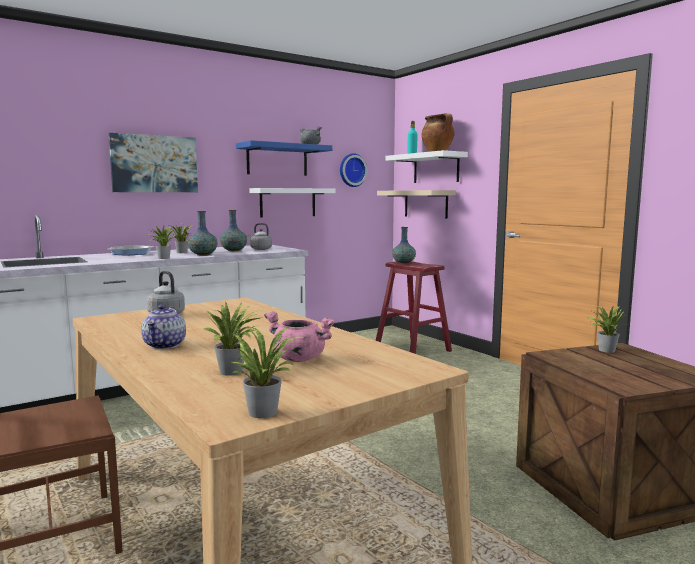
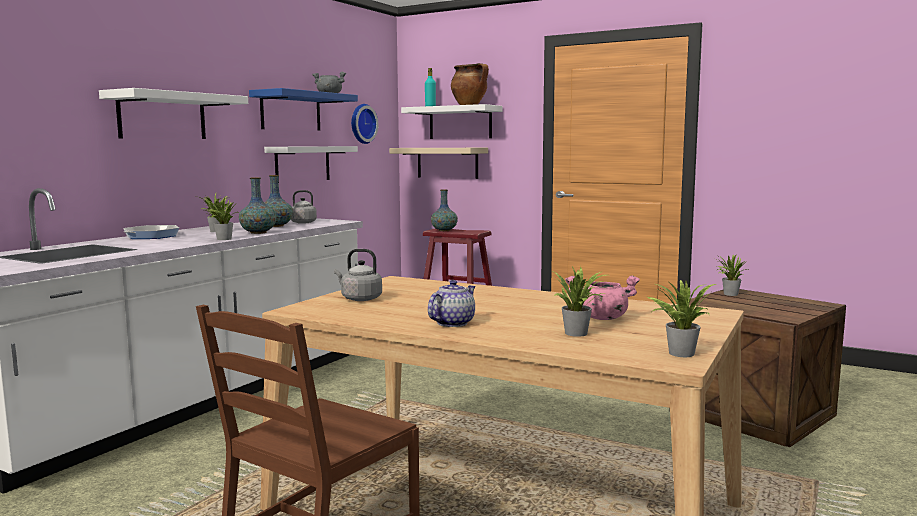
camera: 25 degrees left, 0 degrees up
(154, 164) = (162, 116): picture -> white shelf
(165, 345) = (452, 323): teapot -> teapot turned 120 degrees counterclockwise

